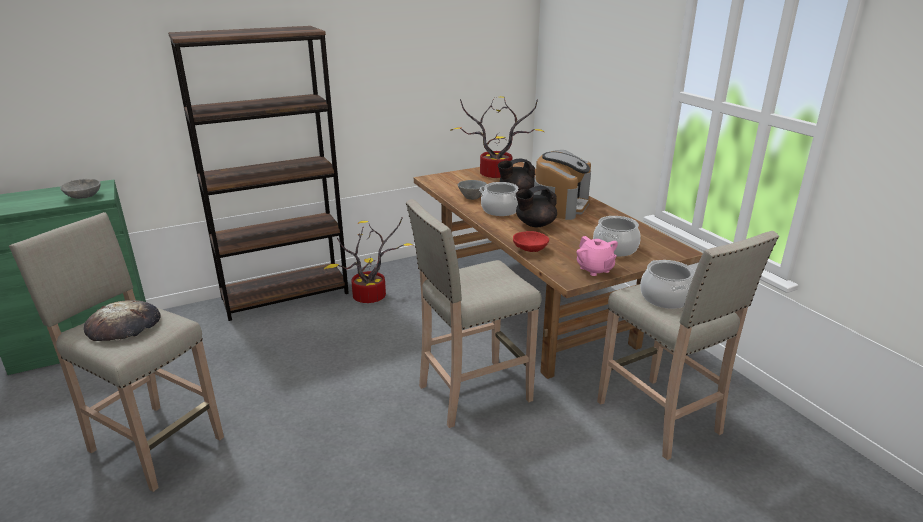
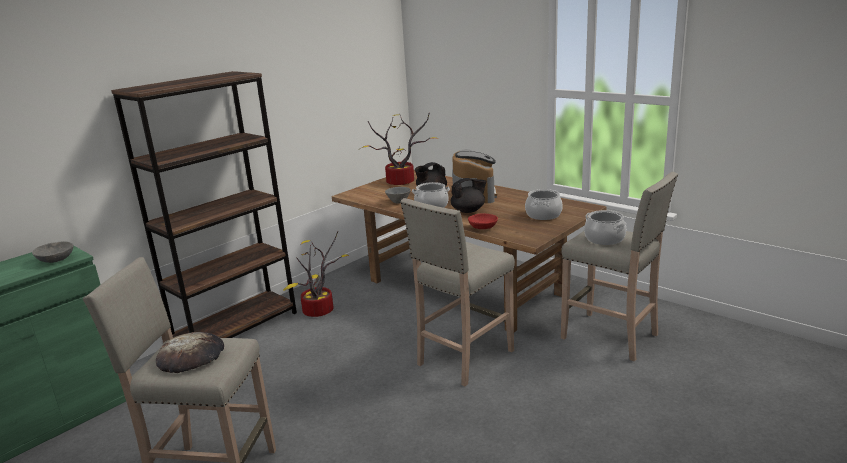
camera: 20 degrees left, 5 degrees down
(535, 224) = (468, 211): black teapot -> black teapot turned 150 degrees counterclockwise
(595, 269) = (542, 231): pink teapot -> none

